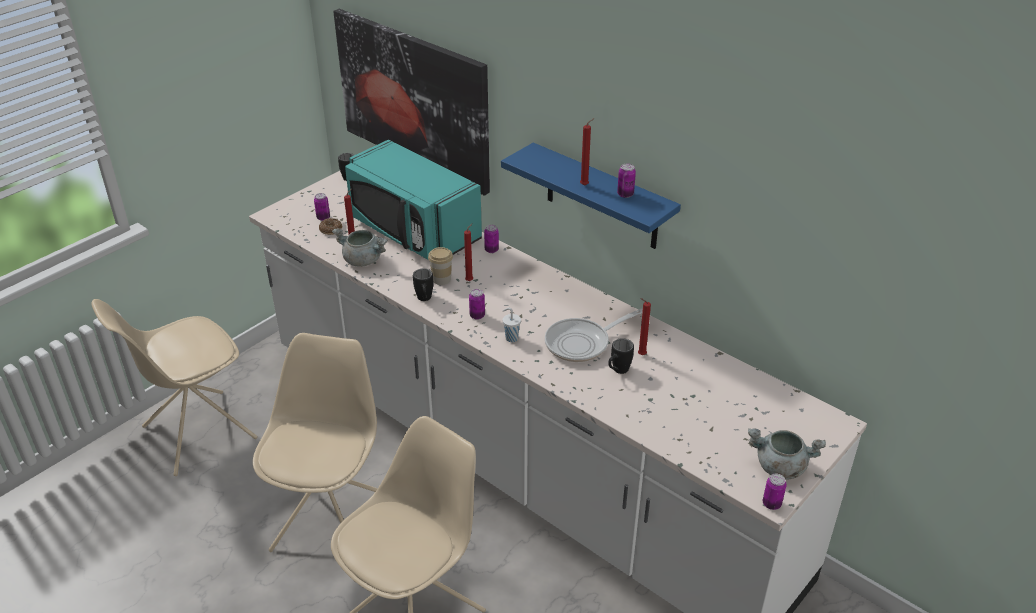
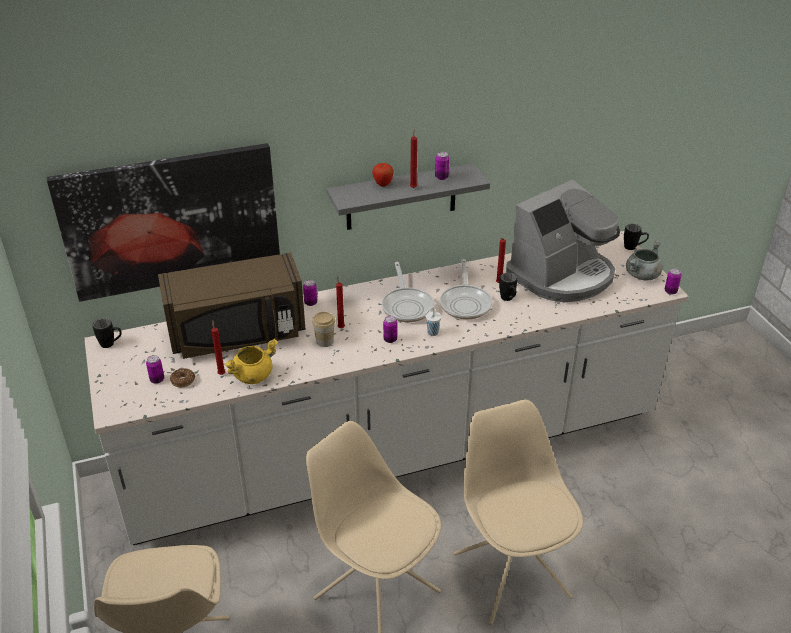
camera: 60 degrees left, 0 degrees up
(363, 260) = (253, 375): grey cooking pot -> yellow cooking pot
(413, 230) = (238, 334): turquoise microwave -> brown microwave
(424, 300) = (344, 359): black mug -> black mug (633, 248)
(541, 307) = (407, 305): none -> frying pan
(571, 167) = (383, 184): none -> apple
(602, 197) = (401, 197): blue shelf -> grey shelf
(706, 398) = (562, 275): none -> coffee machine

